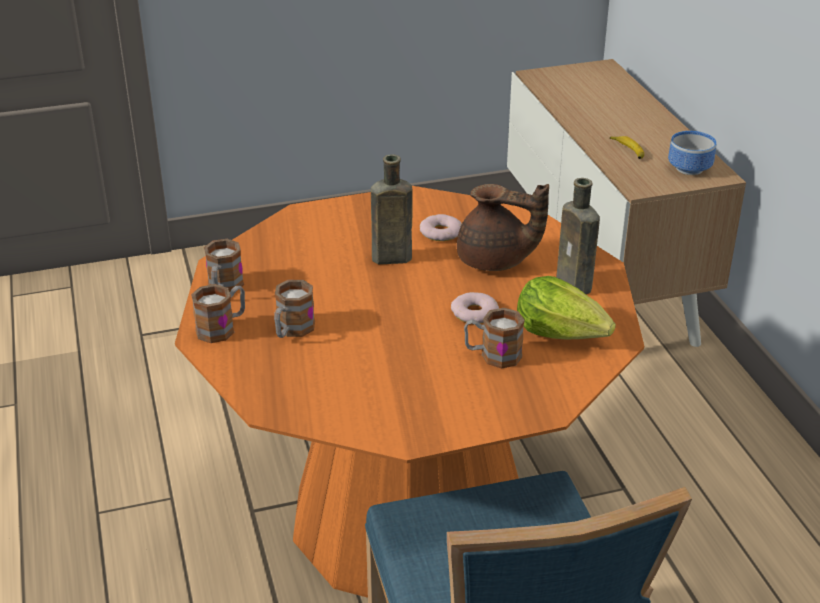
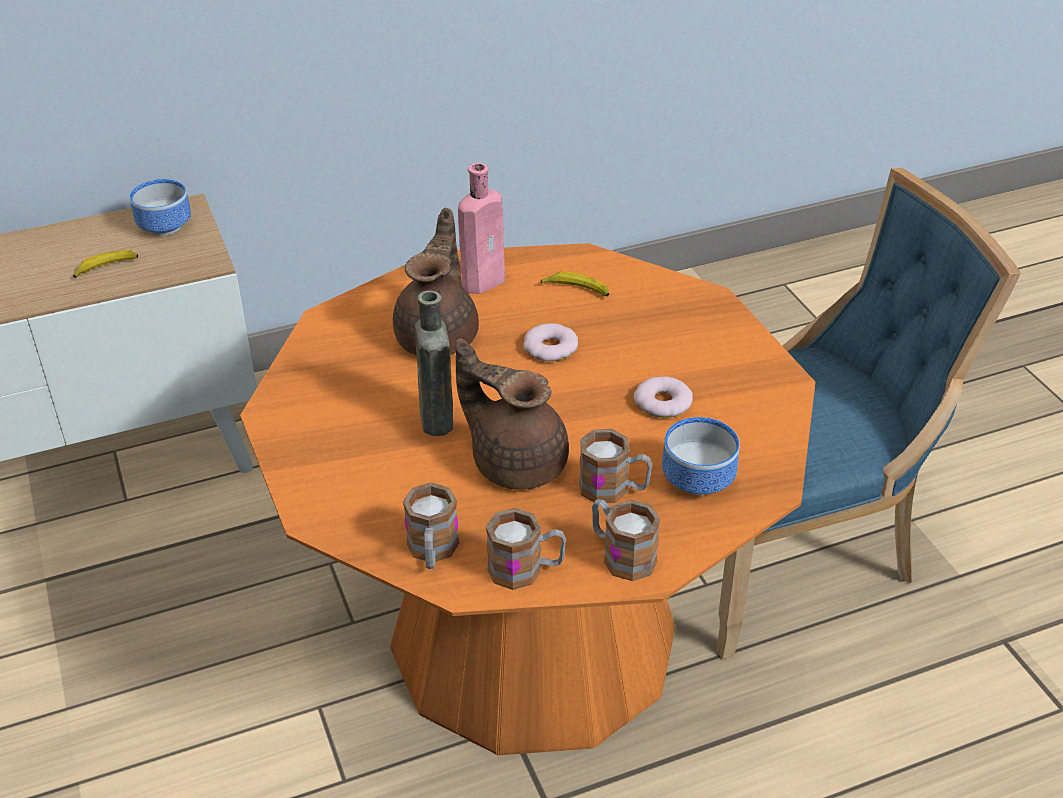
camera: 95 degrees left, 5 degrees up
(289, 370) = (695, 481): none -> bowl
(334, 289) = (516, 462): none -> brown teapot
(440, 232) = (371, 381): donut -> donut (662, 402)
(492, 355) = (628, 333): mug -> mug (432, 552)
(561, 332) = (576, 290): lettuce -> banana
(575, 285) = (486, 281): brown bottle -> pink bottle

